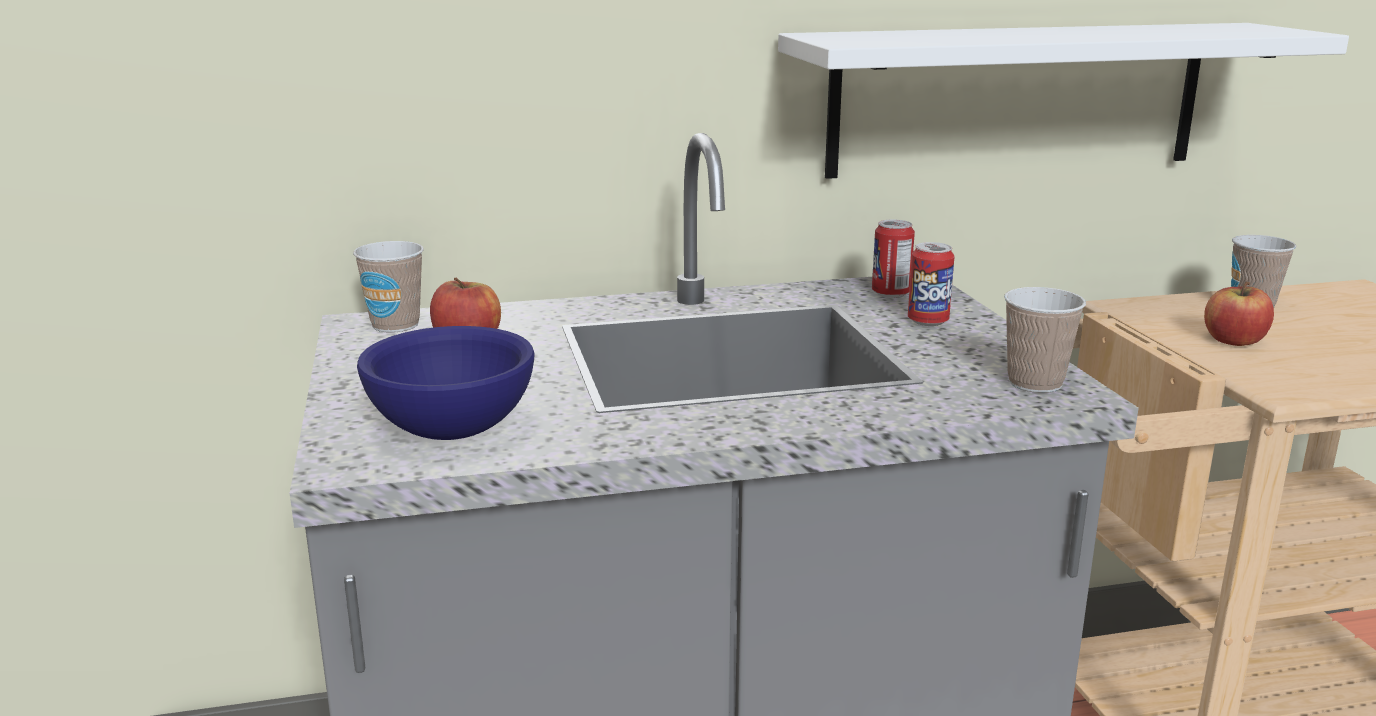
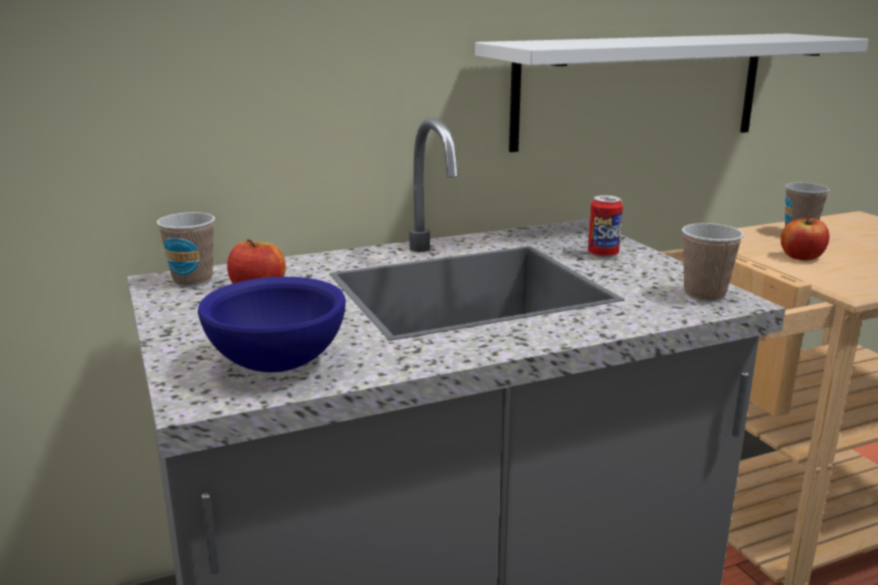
camera: 10 degrees left, 0 degrees up
(890, 293) = (565, 236): can -> none

